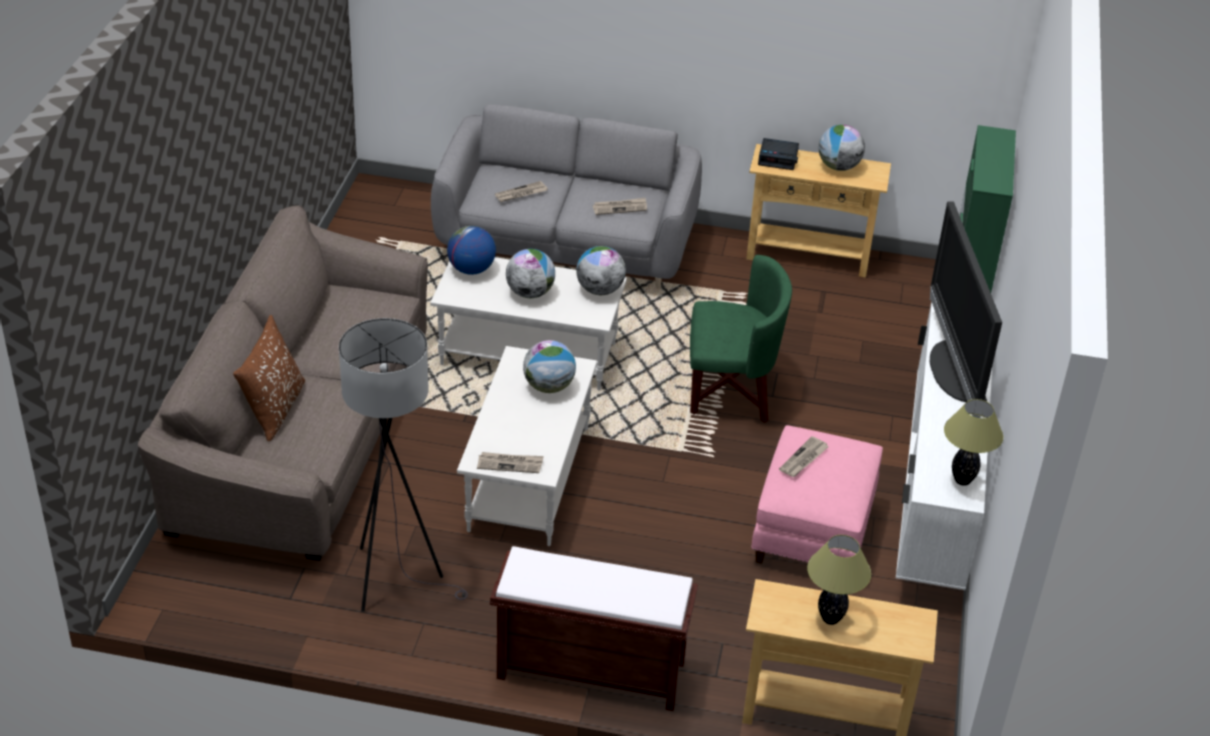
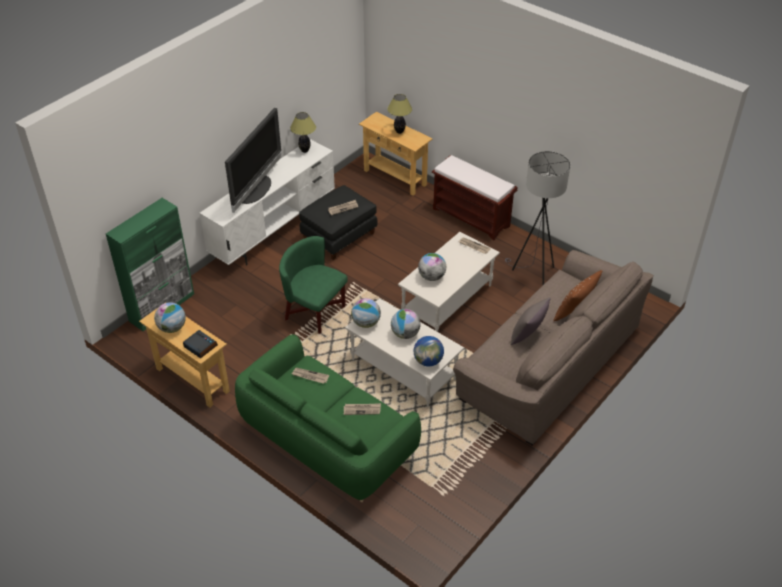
camera: 150 degrees left, 5 degrees up
(338, 349) = (528, 335): none -> grey pillow
(567, 246) = (328, 441): grey sofa -> green sofa
(814, 533) = (339, 236): pink ottoman -> black ottoman

